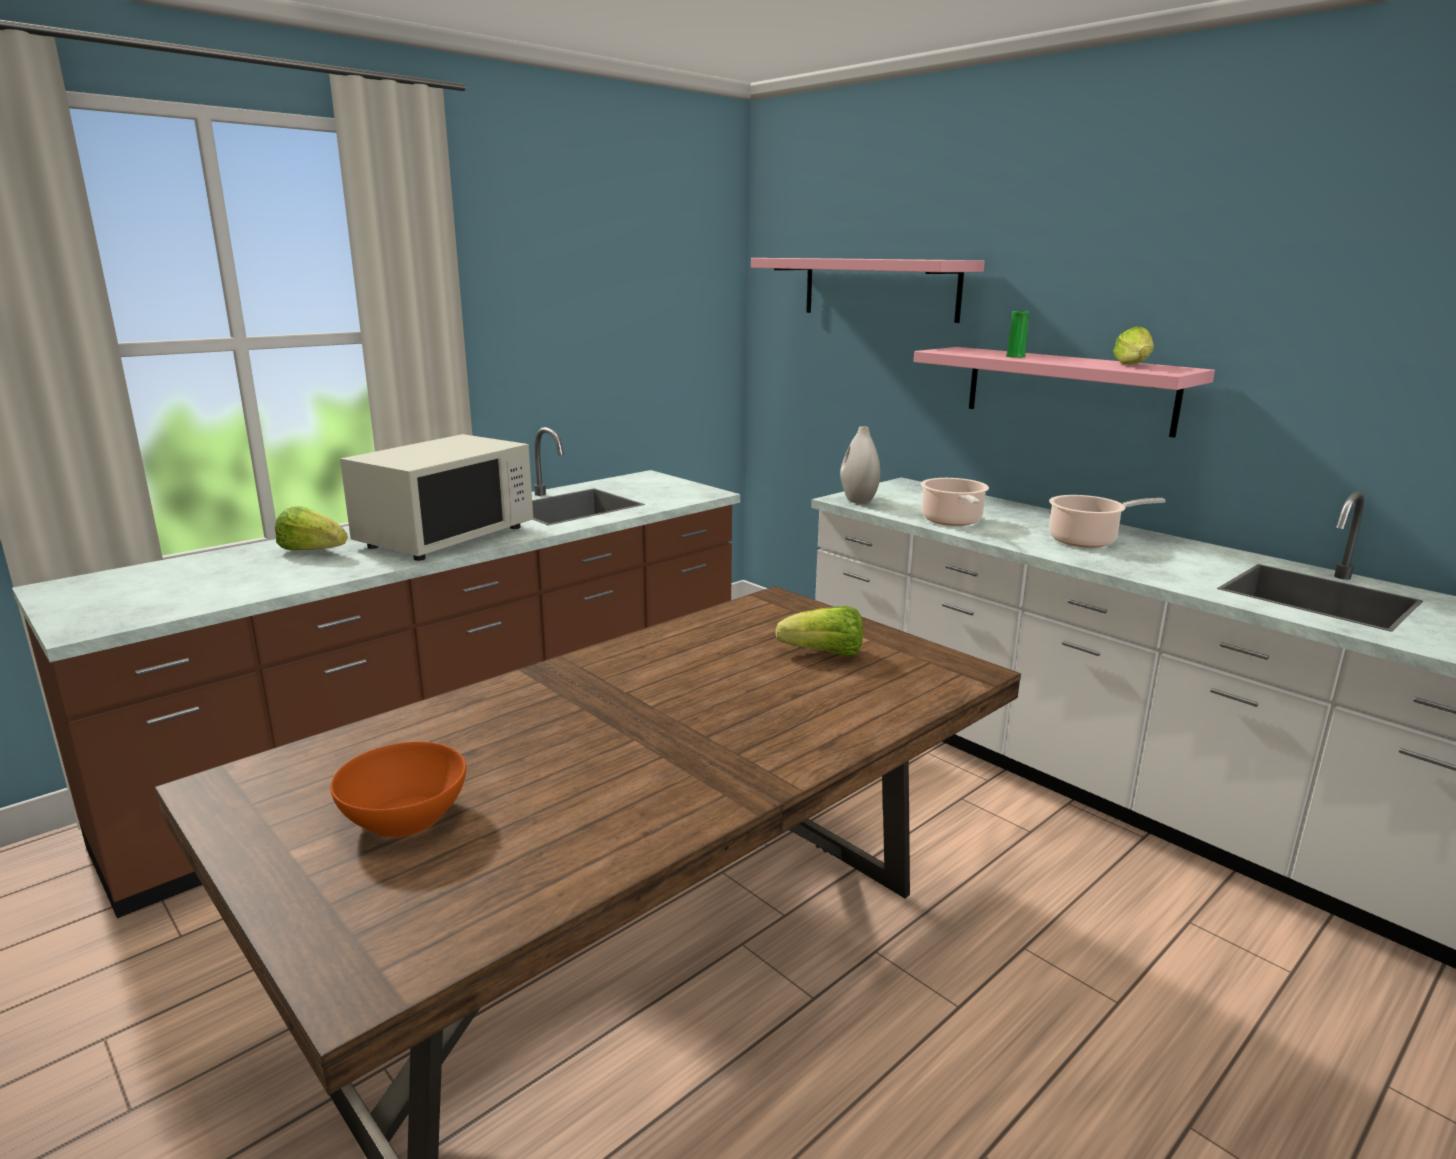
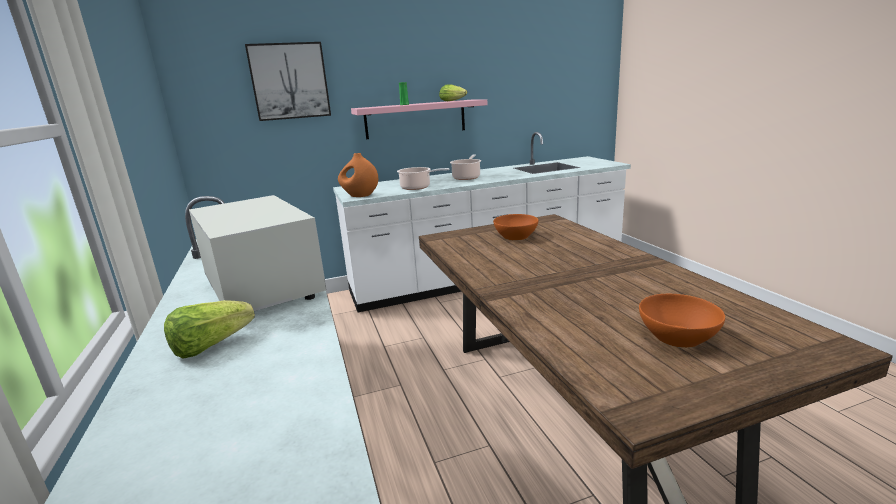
camera: 65 degrees left, 0 degrees up
(824, 654) = (516, 236): lettuce -> orange bowl
(857, 500) = (360, 196): white vase -> orange vase
(879, 288) = (289, 81): pink shelf -> picture

